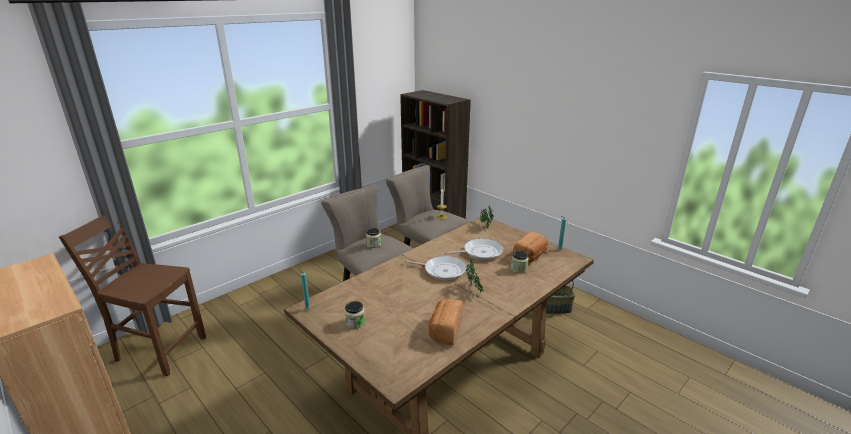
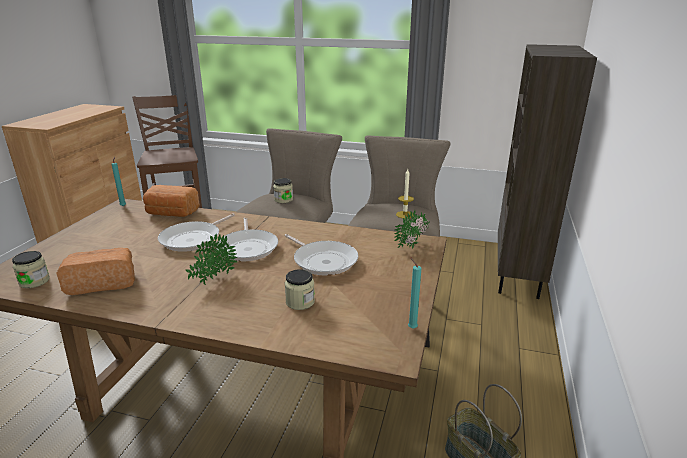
camera: 60 degrees right, 0 degrees up
(355, 323) = (104, 232): jar -> jar (34, 281)
(410, 287) = (193, 239): none -> frying pan
(530, 256) = (355, 304): bread -> bread (171, 213)

